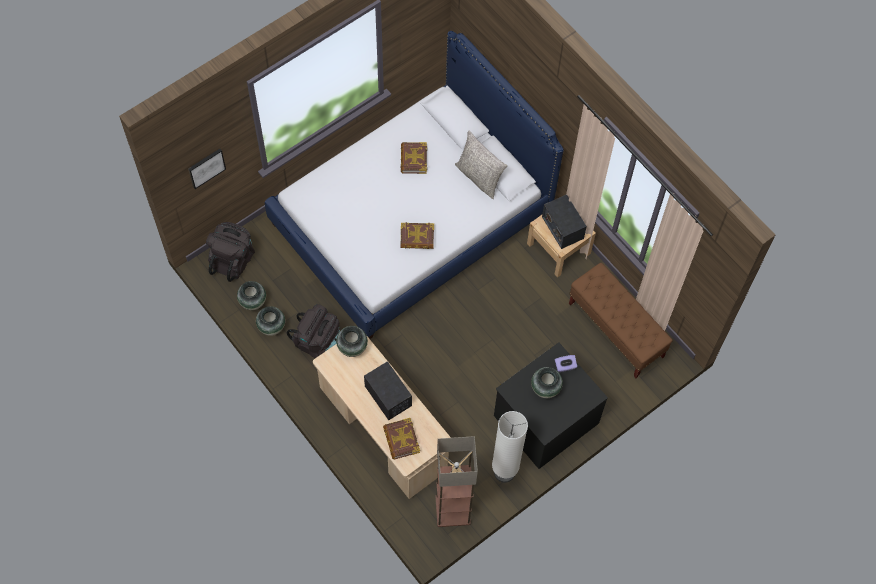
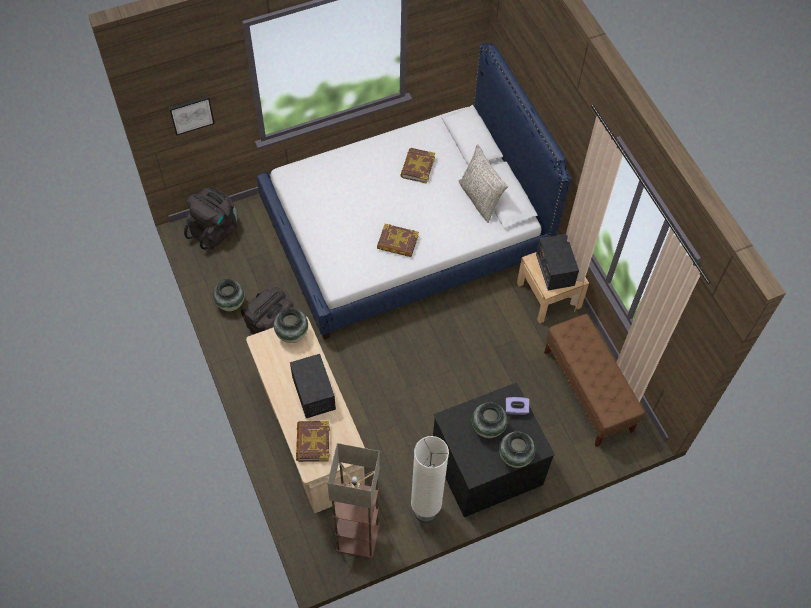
camera: 15 degrees right, 5 degrees down
(253, 302) = (220, 275): vase -> vase (515, 457)

